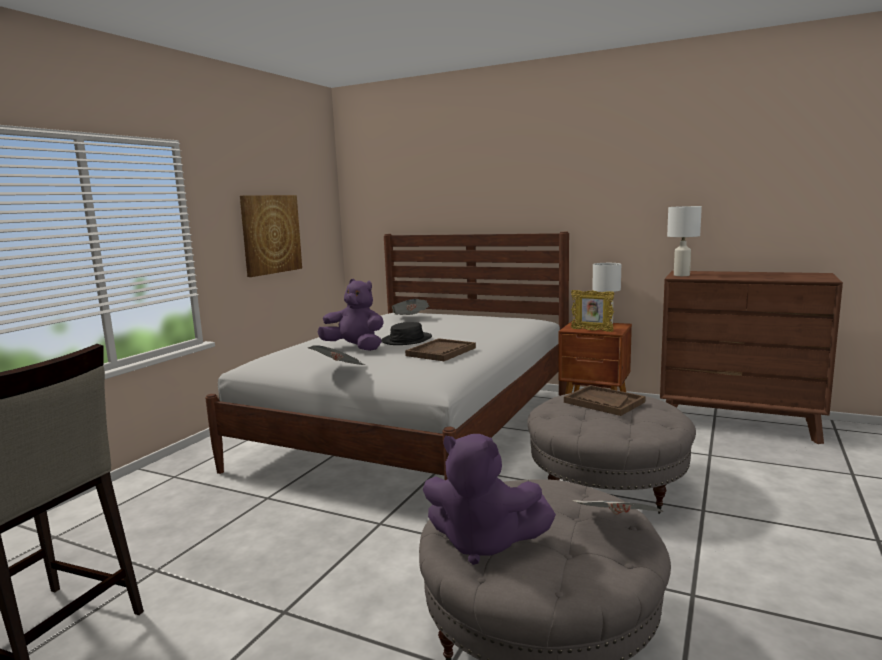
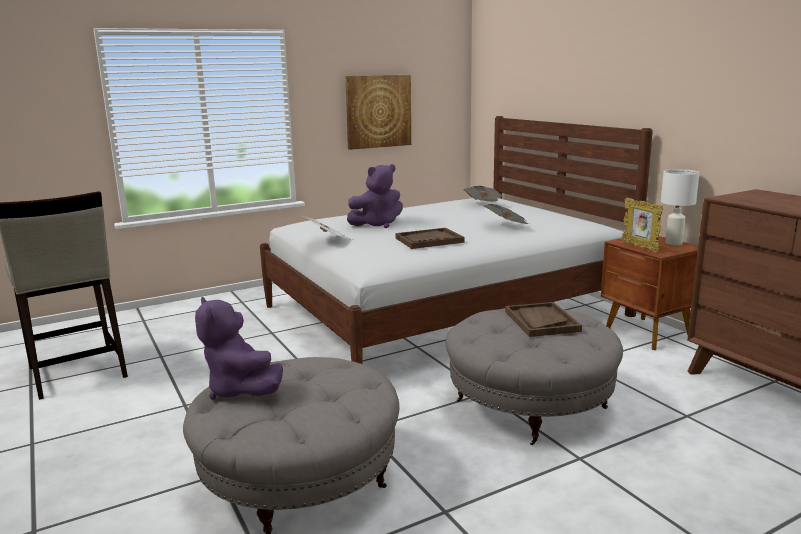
camera: 35 degrees right, 5 degrees up
(355, 348) = (377, 224): purple plush toy -> purple plush toy turned 90 degrees clockwise
(407, 340) = (429, 224): black hat -> none
(616, 527) = (336, 414): newspaper -> newspaper (507, 226)
(682, 275) = (740, 196): white table lamp -> none

